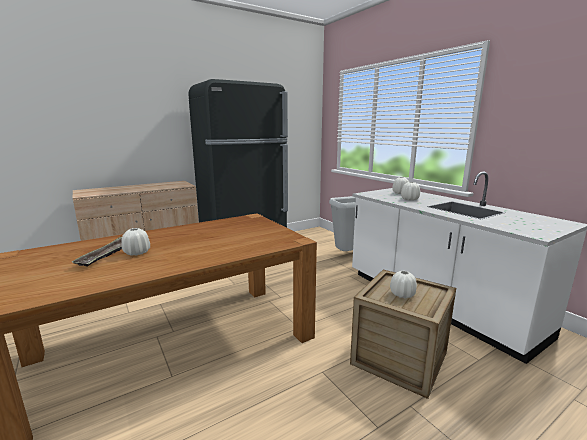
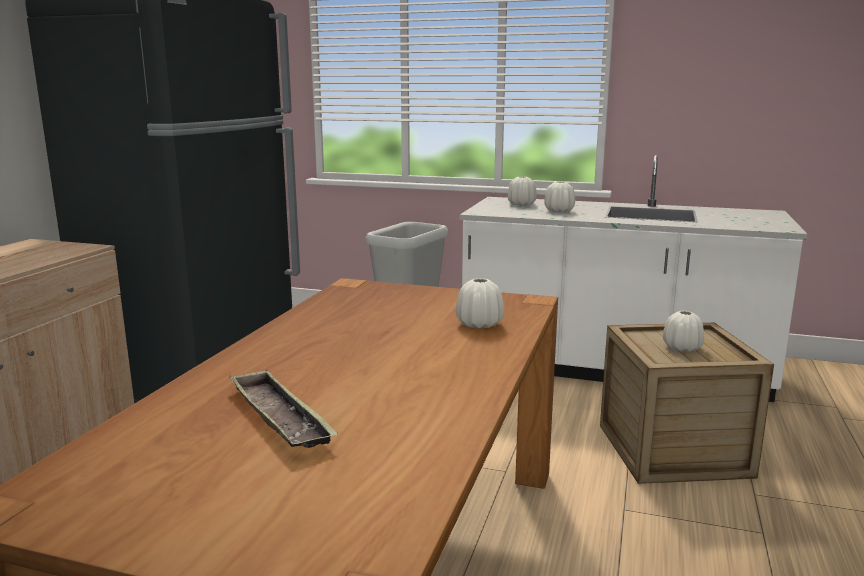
camera: 40 degrees left, 0 degrees up
(137, 253) = (333, 394): white vase -> white vase (479, 324)

